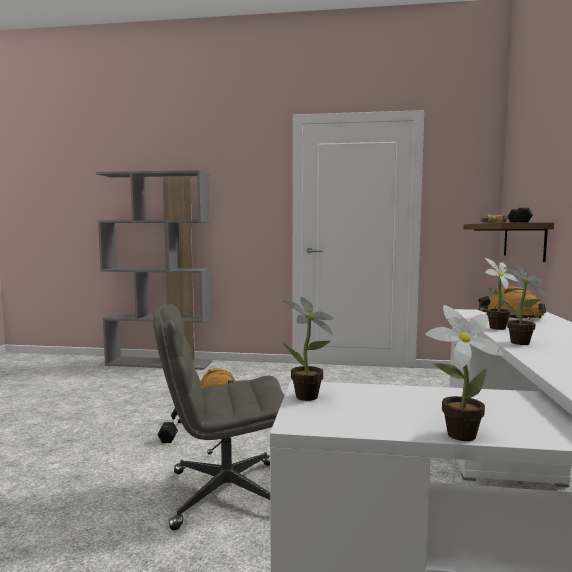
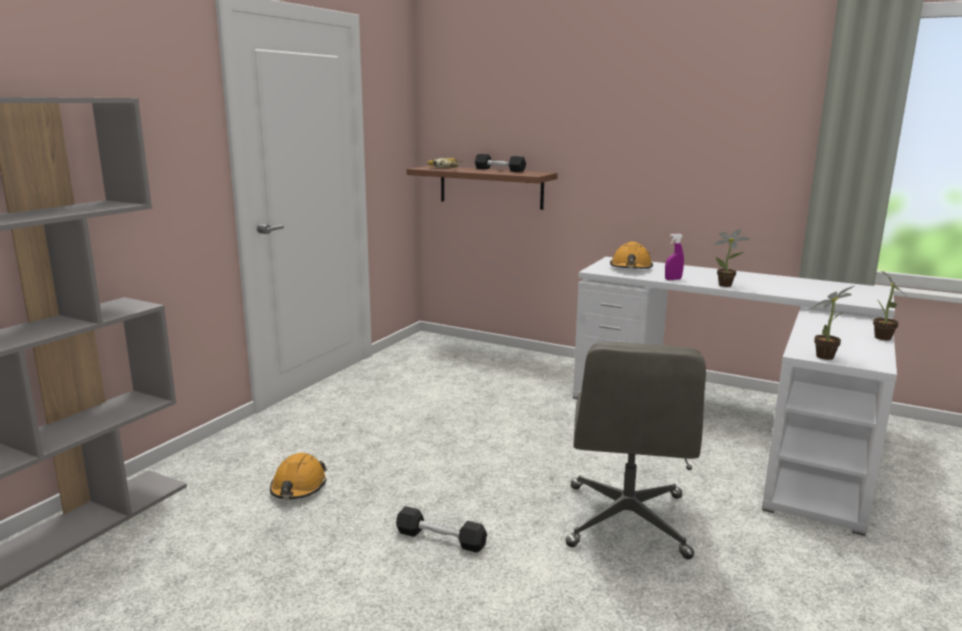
camera: 70 degrees left, 10 degrees up
(495, 328) = (673, 279): potted plant -> purple spray bottle

